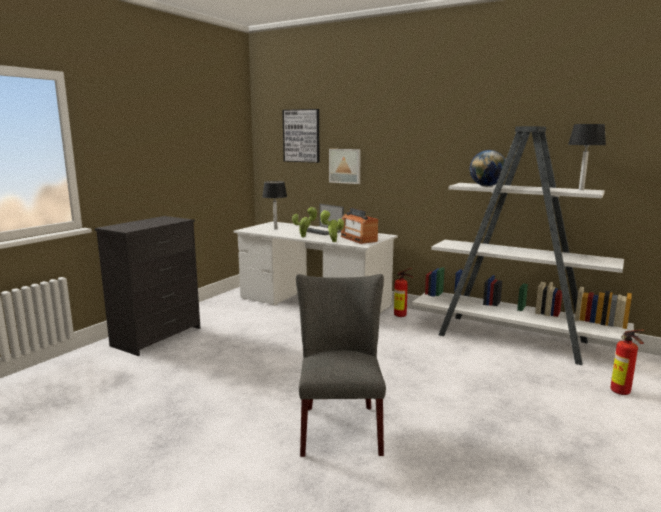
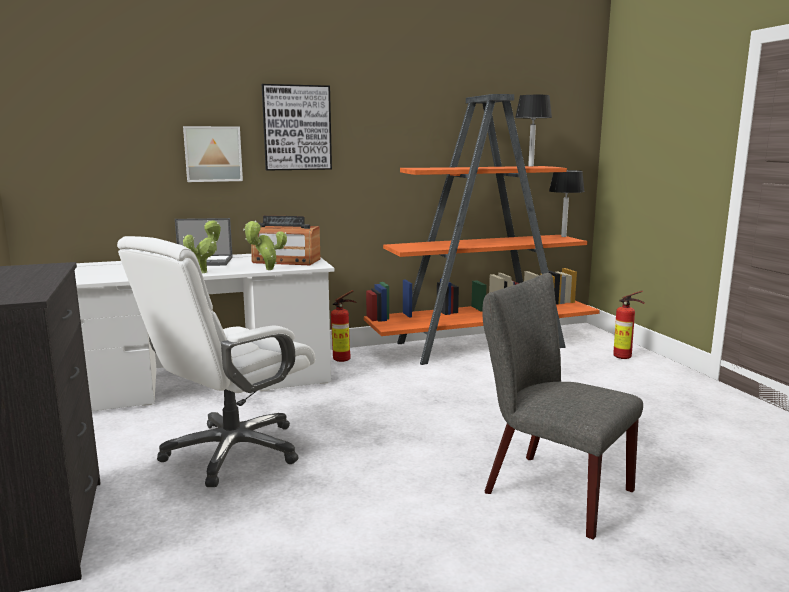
camera: 50 degrees left, 0 degrees up
(258, 337) = (232, 452): none -> white office chair
(275, 229) = (115, 271): table lamp -> table lamp (563, 236)
(301, 136) = (118, 104): picture -> picture (297, 128)
(486, 186) = (449, 168): globe -> none
(514, 339) = (482, 345): white bookcase -> orange bookcase

